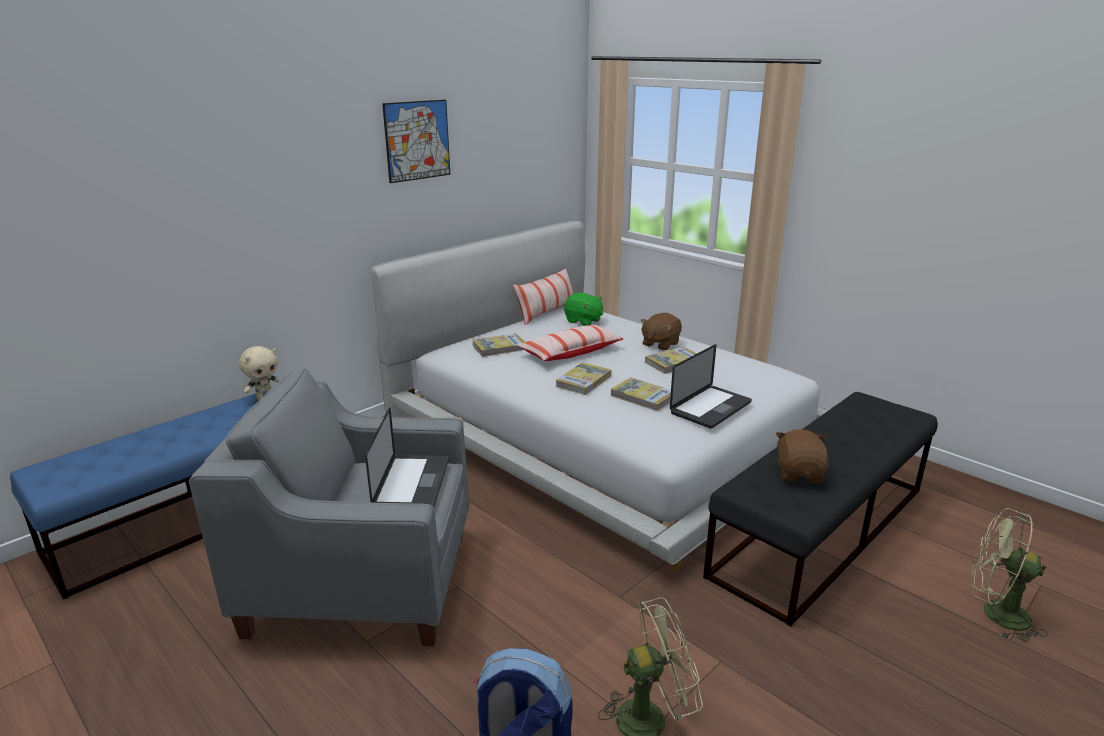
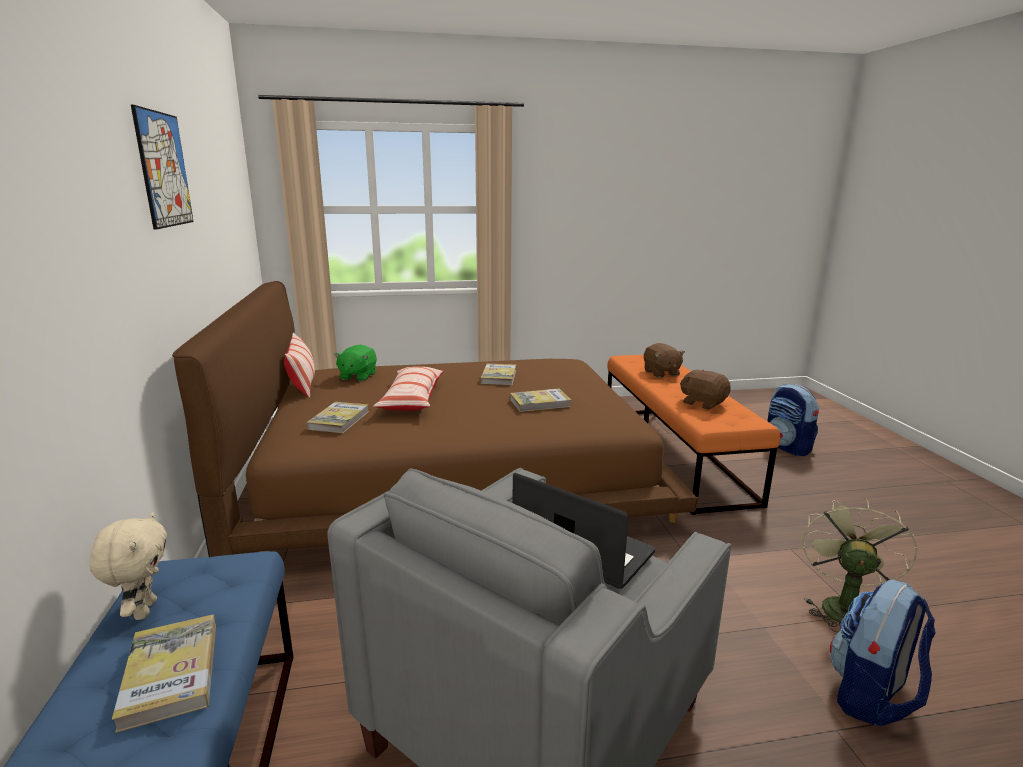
camera: 55 degrees left, 5 degrees down
(583, 321) = (357, 376): green plush toy -> green plush toy turned 120 degrees clockwise
(583, 381) = (477, 412): book -> book (171, 673)
(603, 432) = (449, 470): white bed -> brown bed
(660, 344) = (457, 370): brown plush toy -> brown plush toy (661, 373)
(710, 408) = (589, 391): laptop -> none
(821, 530) = (672, 453): black bench -> orange bench
(995, 614) = (787, 447): green fan -> backpack

